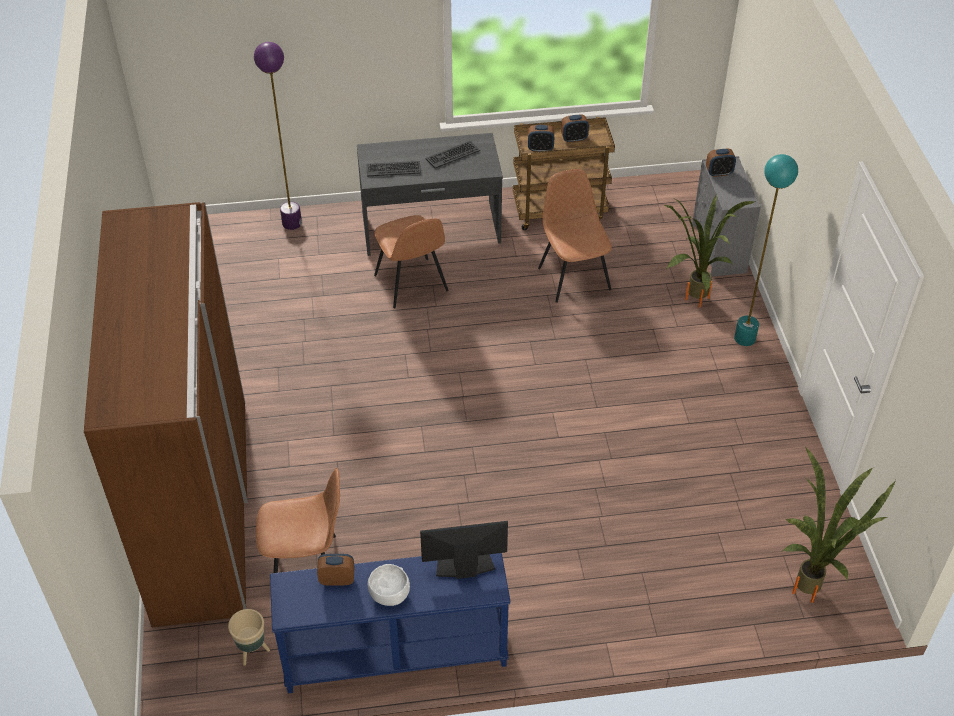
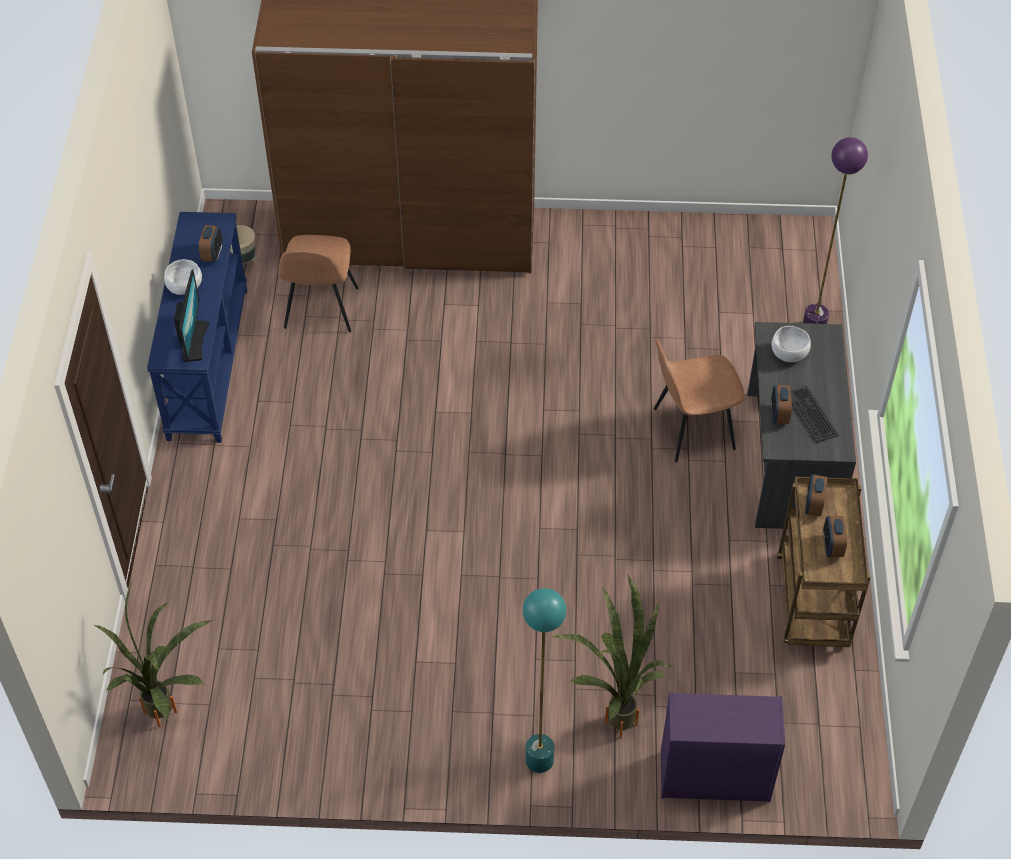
camera: 100 degrees right, 5 degrees up
(393, 169) = (789, 354): keyboard -> white bowl
(573, 277) = (681, 594): brown chair -> none
(719, 173) = (749, 709): alarm clock -> alarm clock (779, 415)
(719, 249) = (713, 777): grey dresser -> purple dresser

